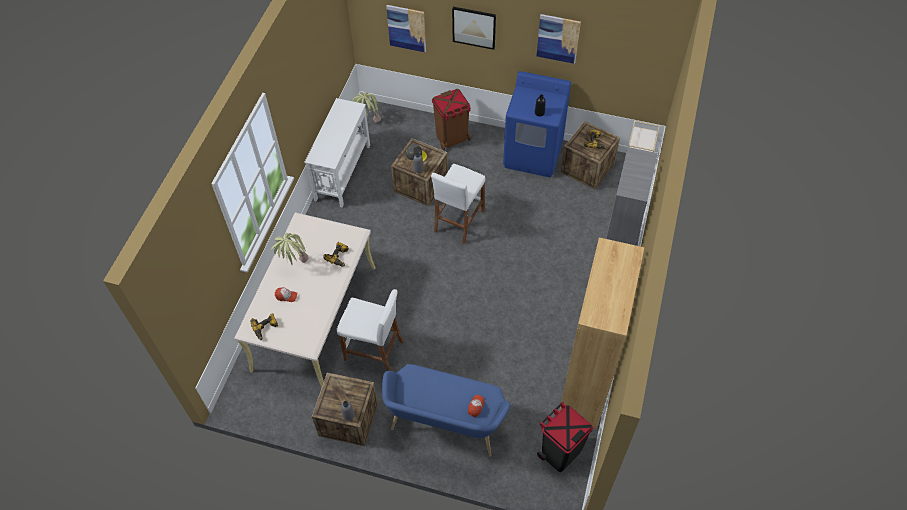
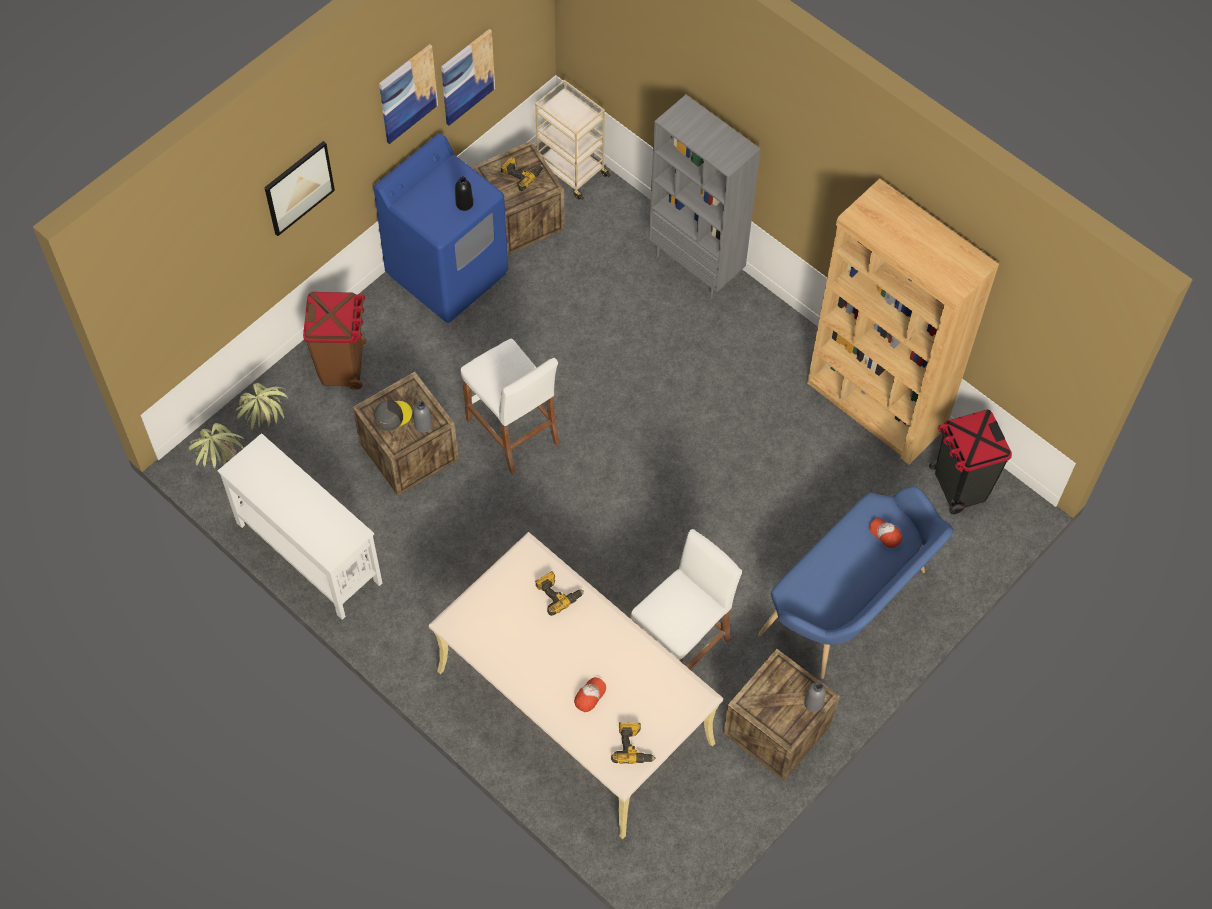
camera: 65 degrees left, 5 degrees up
(294, 265) = (537, 662): potted plant -> potted plant (267, 430)
(406, 28) = (207, 283): picture -> picture (467, 76)

